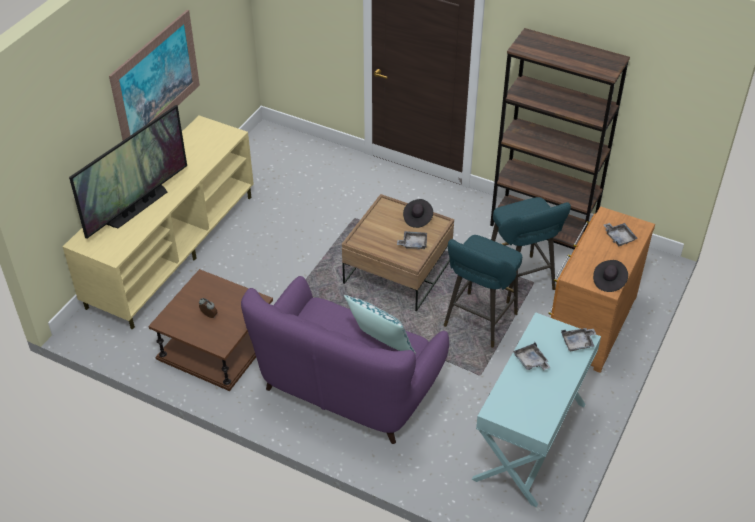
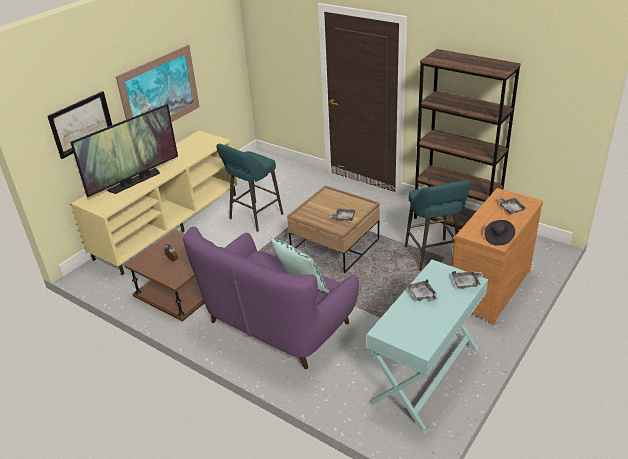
camera: 10 degrees right, 10 degrees down
(73, 146) = (81, 124): none -> picture
(417, 218) = (350, 201): black hat -> none
(478, 322) = (393, 283): turquoise stool -> turquoise stool (254, 218)

